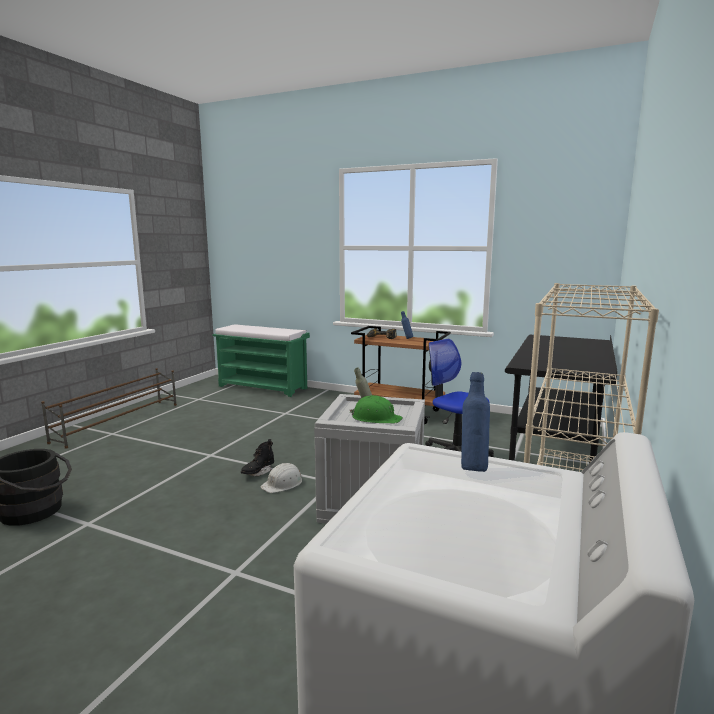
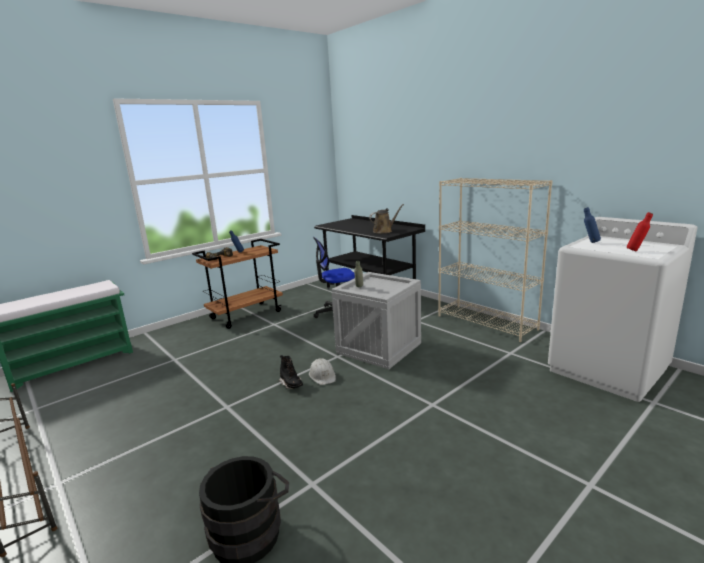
camera: 65 degrees left, 5 degrees up
(376, 418) = (385, 287): green hard hat -> none
(409, 521) = (636, 250): none -> red bottle
(547, 361) = (384, 231): none -> brown watering can

